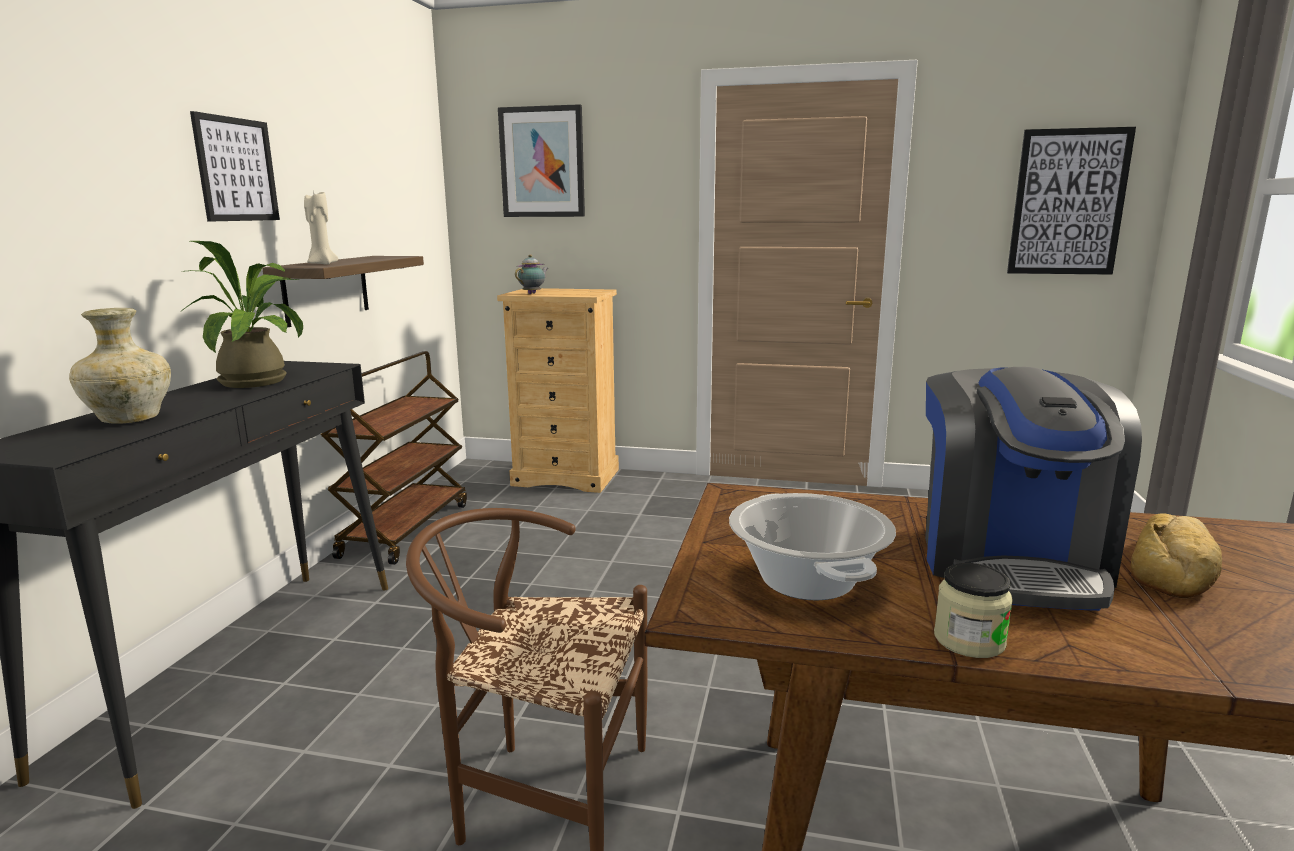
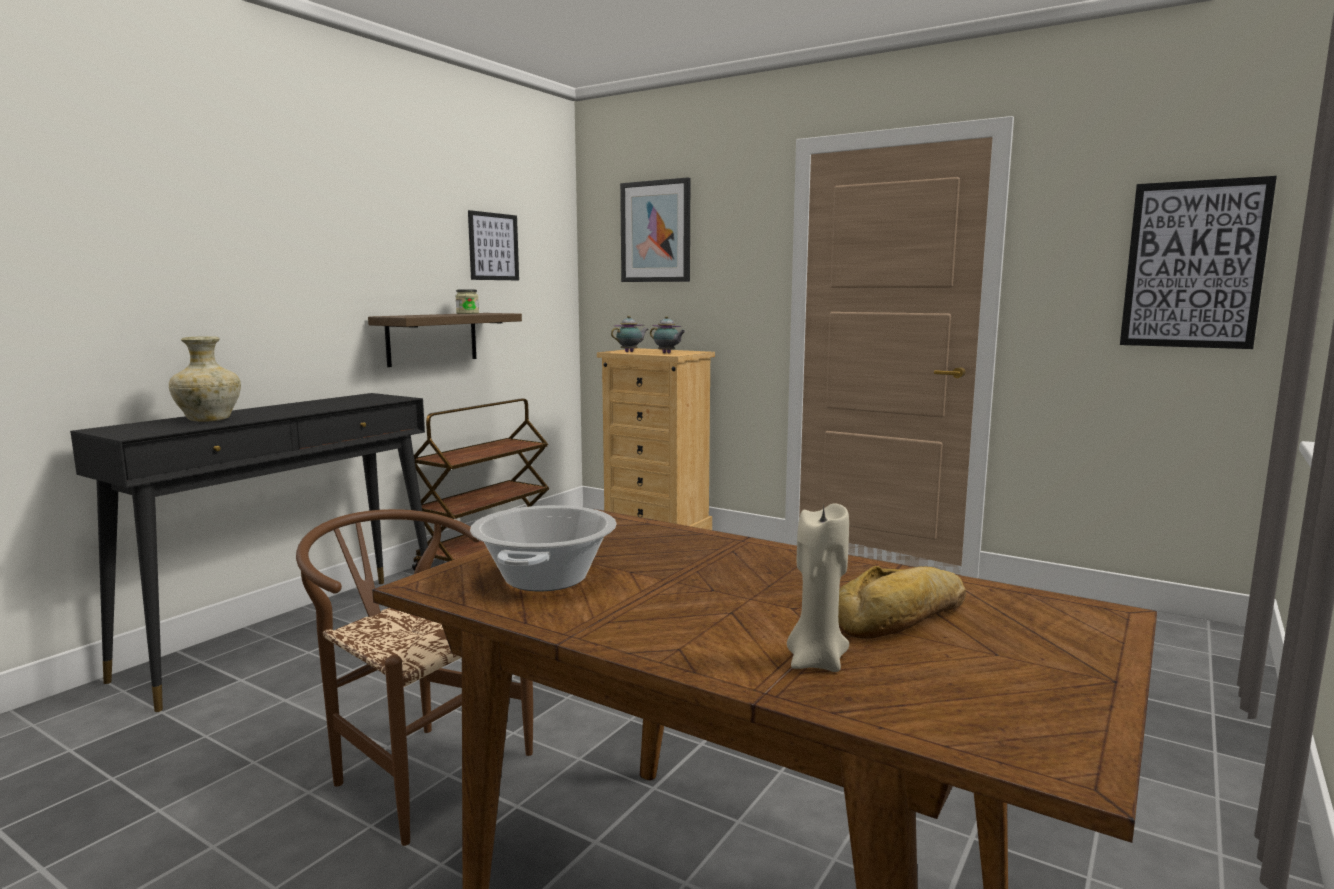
camera: 20 degrees right, 5 degrees down
(236, 169) = (351, 238): picture -> picture (493, 246)
(260, 380) = (333, 404): potted plant -> none
(321, 264) = (416, 315): beige candle -> beige candle (816, 662)
(576, 293) = (667, 353): none -> teapot
(969, 640) = (598, 632): jar -> jar (467, 313)
(1010, 561) = (748, 590): coffee machine -> none

